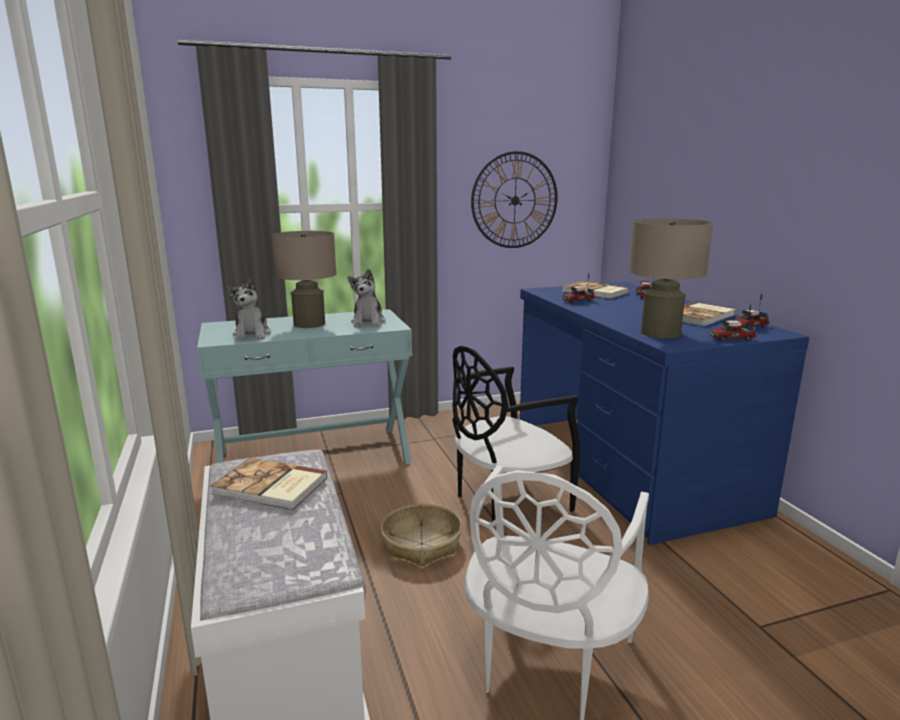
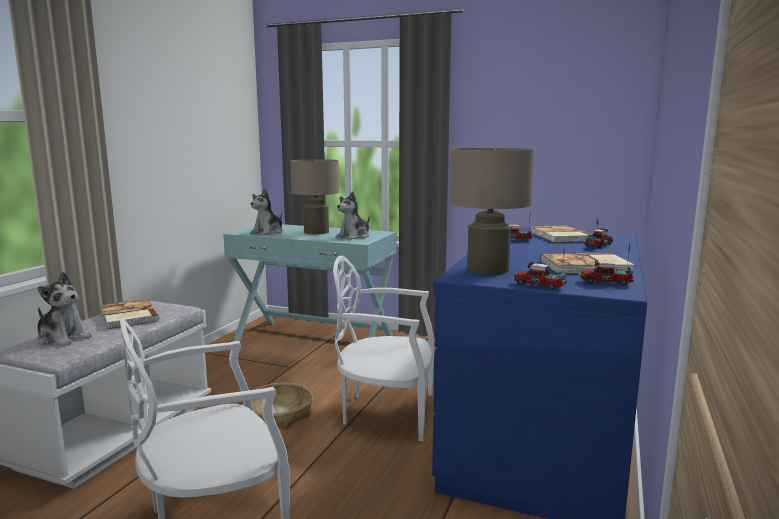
camera: 40 degrees right, 5 degrees down
(265, 543) = (63, 338): none -> plush toy
(507, 499) = (386, 412): black chair -> white chair
(514, 200) = (535, 142): wall clock -> none

